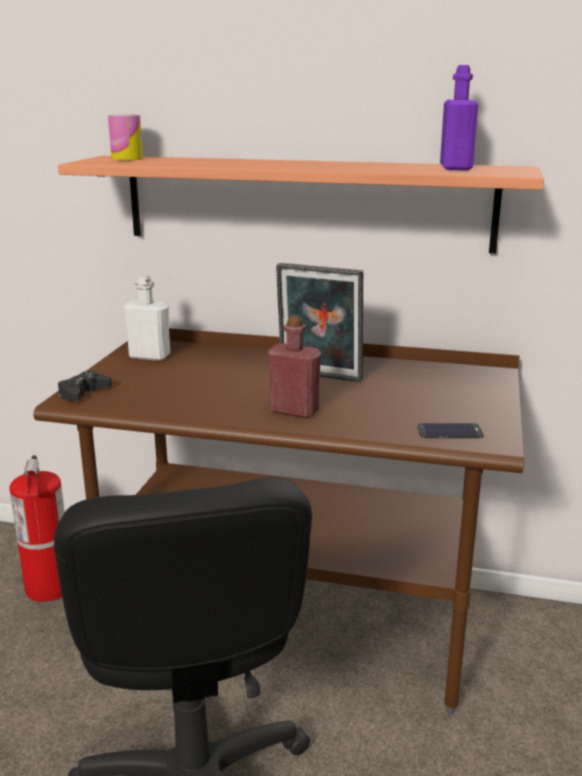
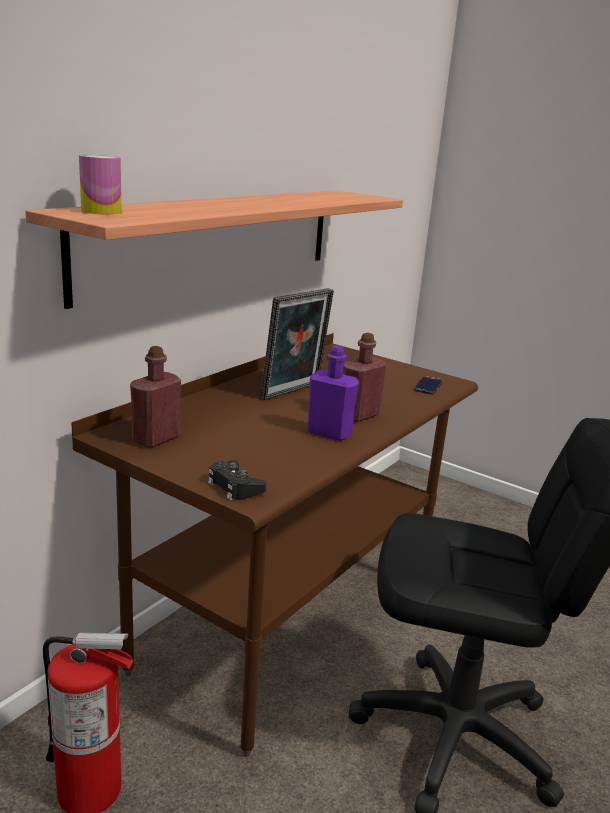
camera: 70 degrees left, 0 degrees up
(149, 356) = (156, 439): white bottle -> red bottle
(455, 168) = (331, 196): purple bottle -> purple bottle (329, 433)

